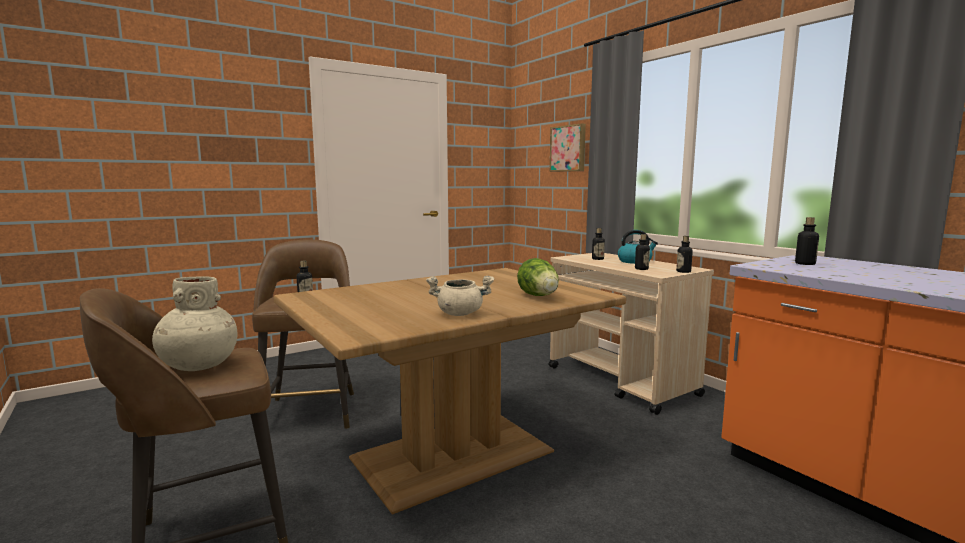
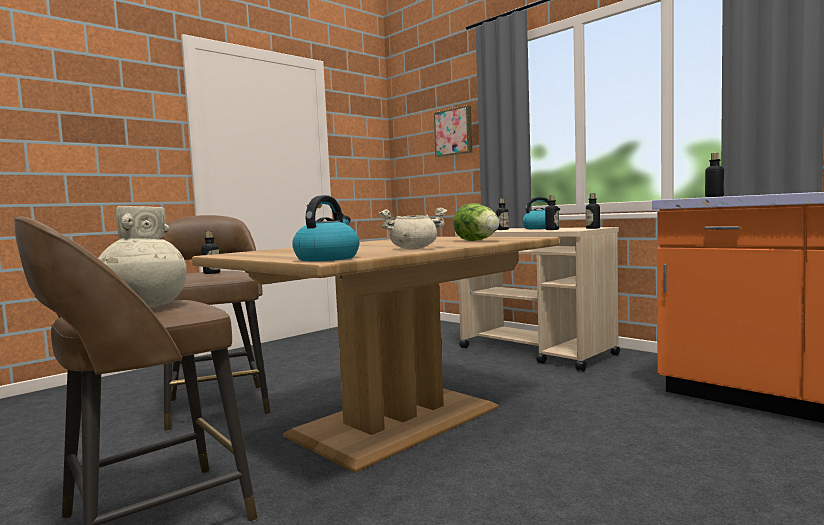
camera: 10 degrees left, 5 degrees down
(362, 331) = (327, 258): none -> kettle

